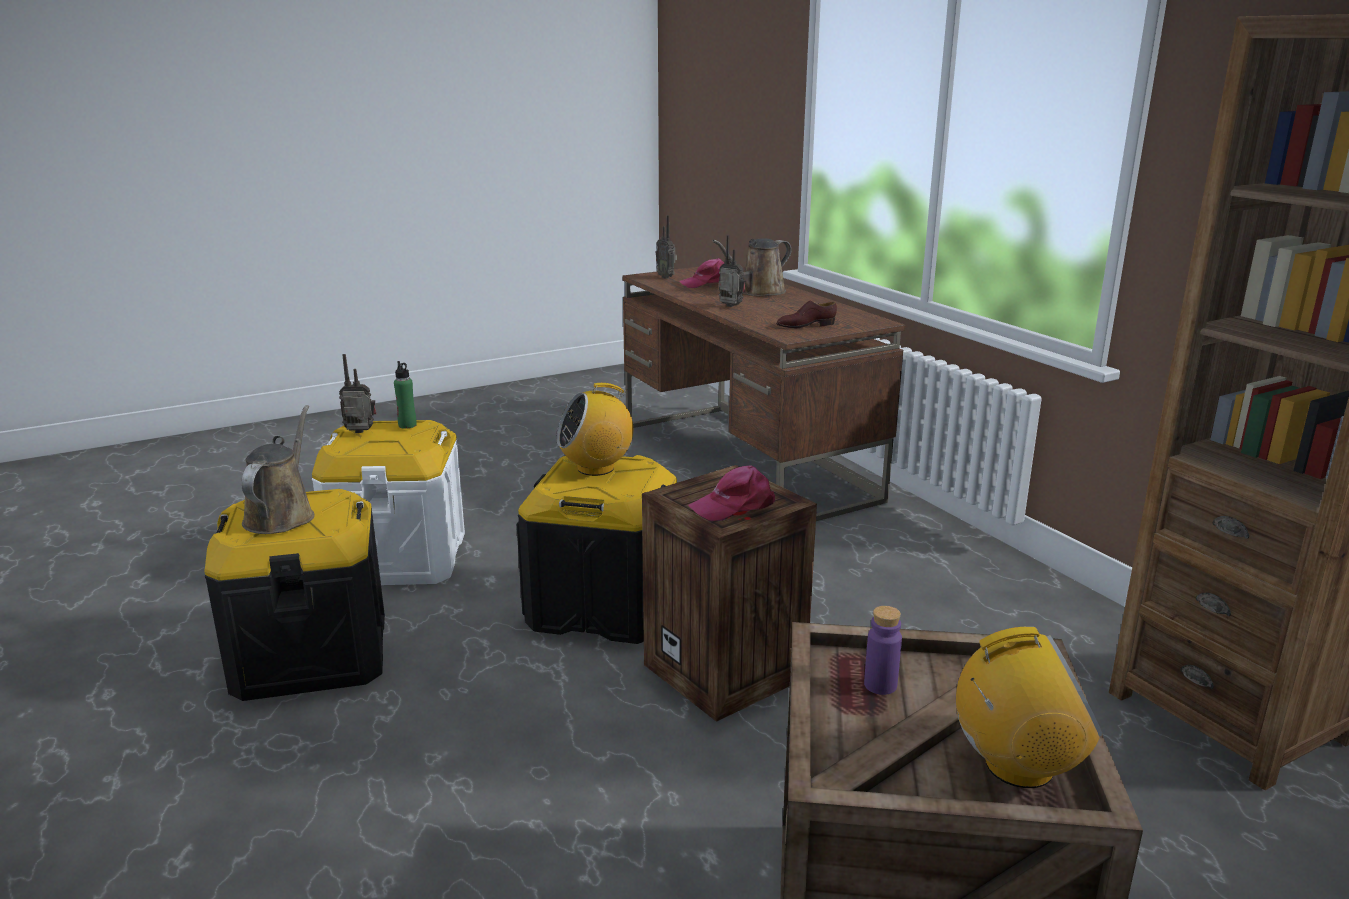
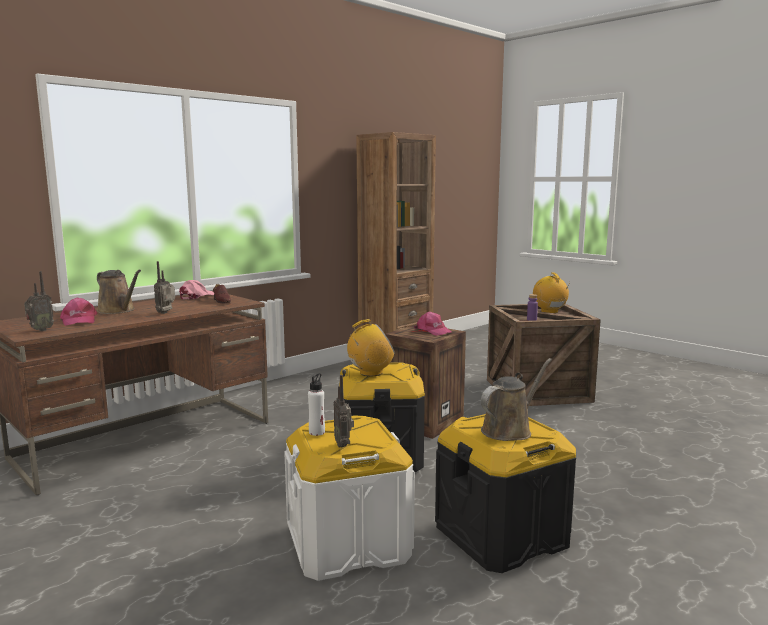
camera: 105 degrees left, 10 degrees down
(282, 515) = (509, 430): brown watering can -> brown watering can turned 150 degrees clockwise
(407, 425) = (317, 432): green bottle -> white bottle
(596, 468) = (370, 373): radio -> radio turned 75 degrees counterclockwise
(850, 316) = (196, 297): none -> pink cap

